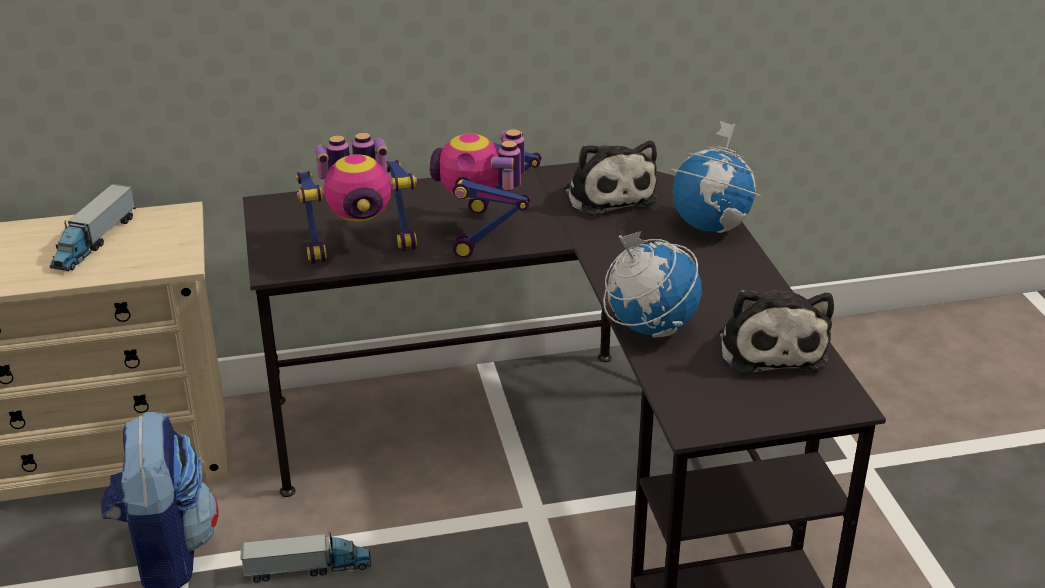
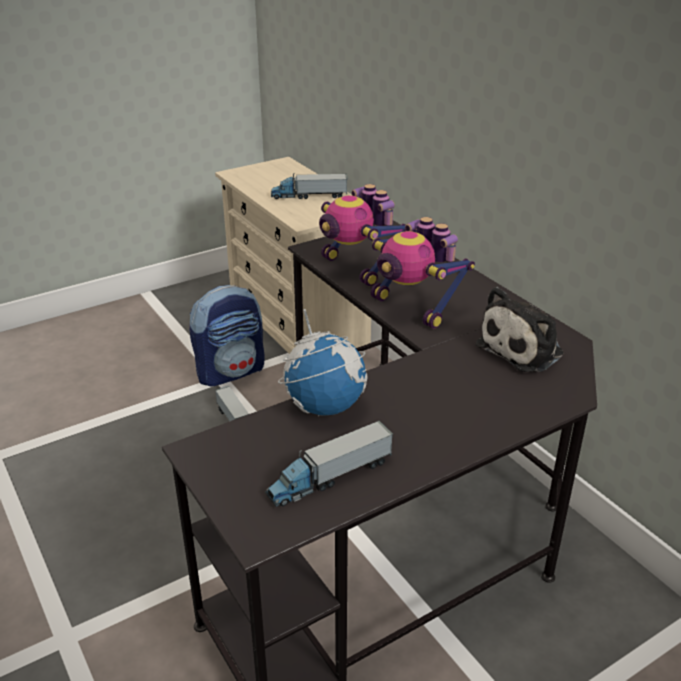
camera: 70 degrees right, 0 degrees up
(486, 233) = (413, 308): toy robot -> toy robot turned 120 degrees counterclockwise
(711, 226) = (518, 412): globe -> none
(770, 347) = (329, 477): plush toy -> toy truck

